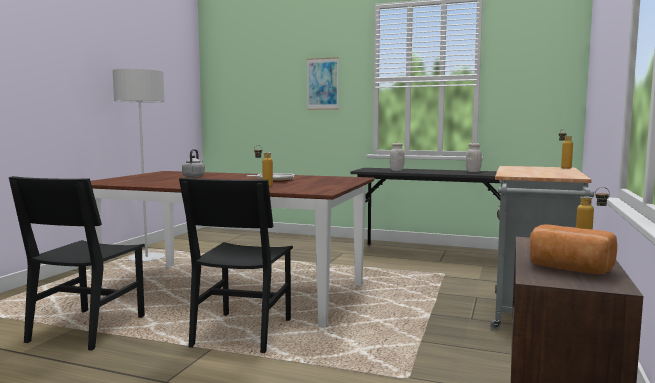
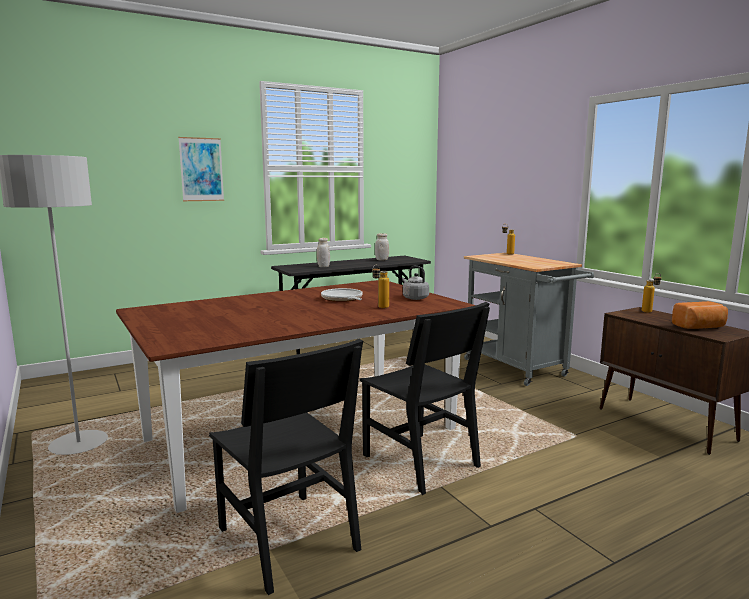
camera: 50 degrees left, 5 degrees up
(194, 176) = (231, 310): grey kettle -> grey kettle (414, 298)

